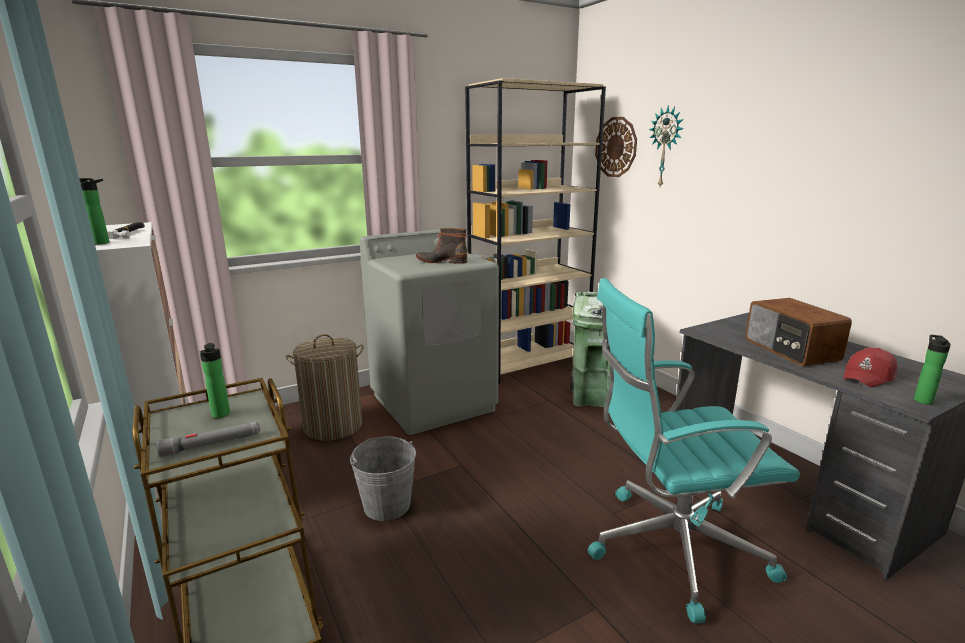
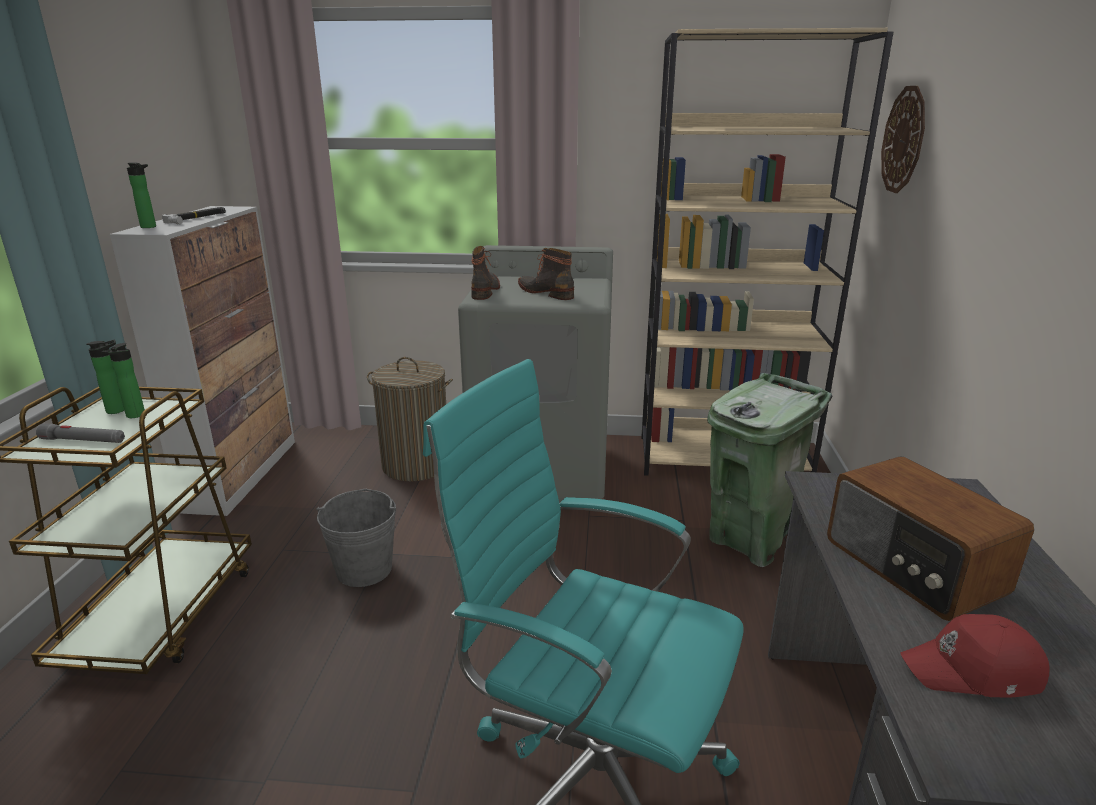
camera: 35 degrees right, 5 degrees up
(398, 266) = (485, 290): none -> boot
(666, 147) = (952, 147): wall clock -> none
(790, 350) = (912, 567): radio -> radio turned 45 degrees counterclockwise
(922, 400) = (994, 759): bottle -> bottle (119, 410)

